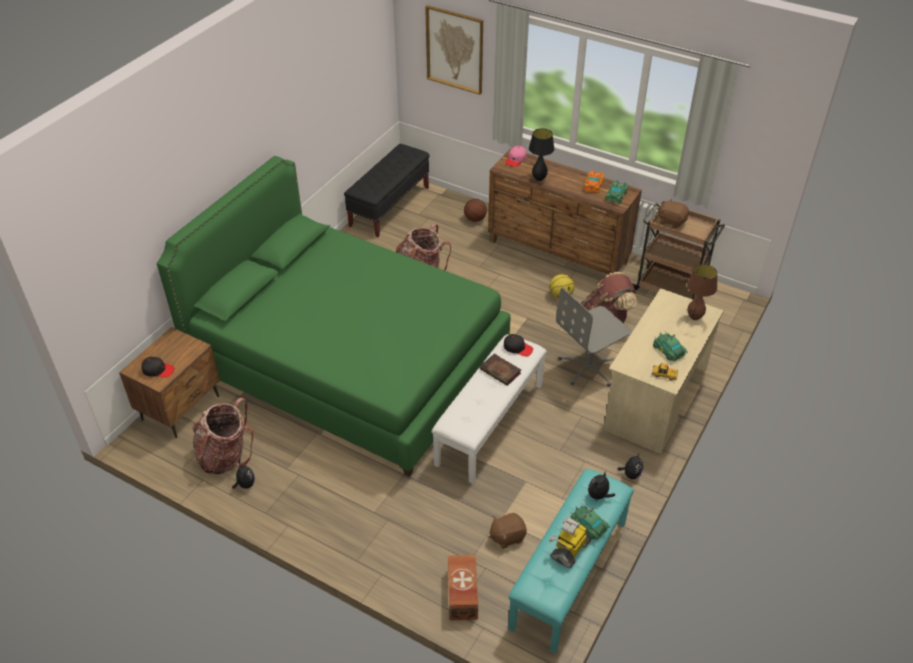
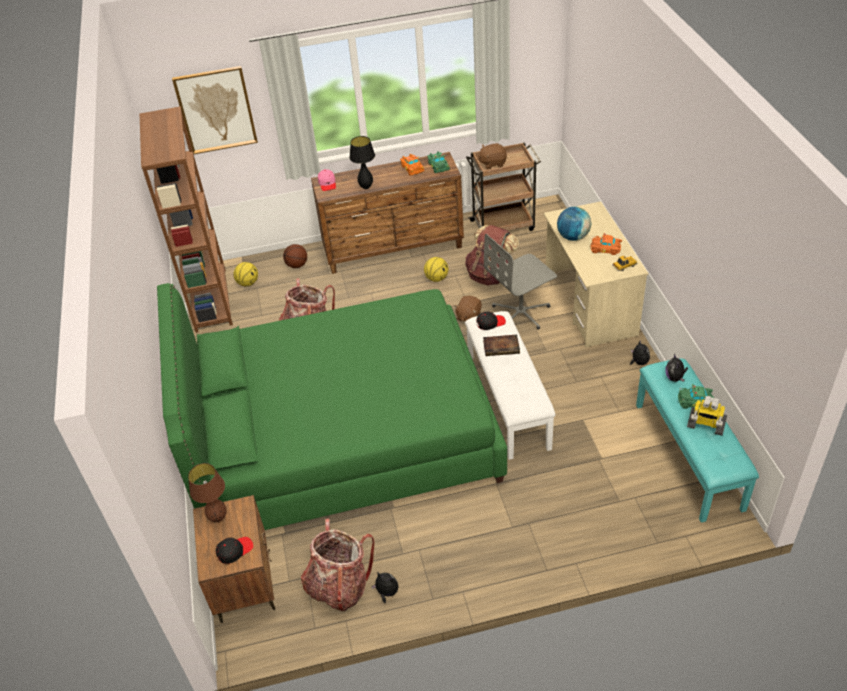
camera: 40 degrees left, 0 degrees up
(389, 207) = (211, 300): black bench -> brown bookcase
(427, 211) = (248, 283): none -> basketball
(461, 595) = (645, 528): brown storage box -> none
(507, 536) = (620, 465): brown plush toy -> brown plush toy (468, 316)
(569, 550) = (705, 425): toy robot -> toy robot turned 60 degrees counterclockwise
(589, 367) = (521, 313): grey office chair -> grey office chair turned 45 degrees clockwise
(655, 323) = (573, 237): none -> globe
(669, 351) = (606, 249): green toy car -> orange toy car
(694, 317) = (591, 217): brown table lamp -> brown table lamp (218, 518)

